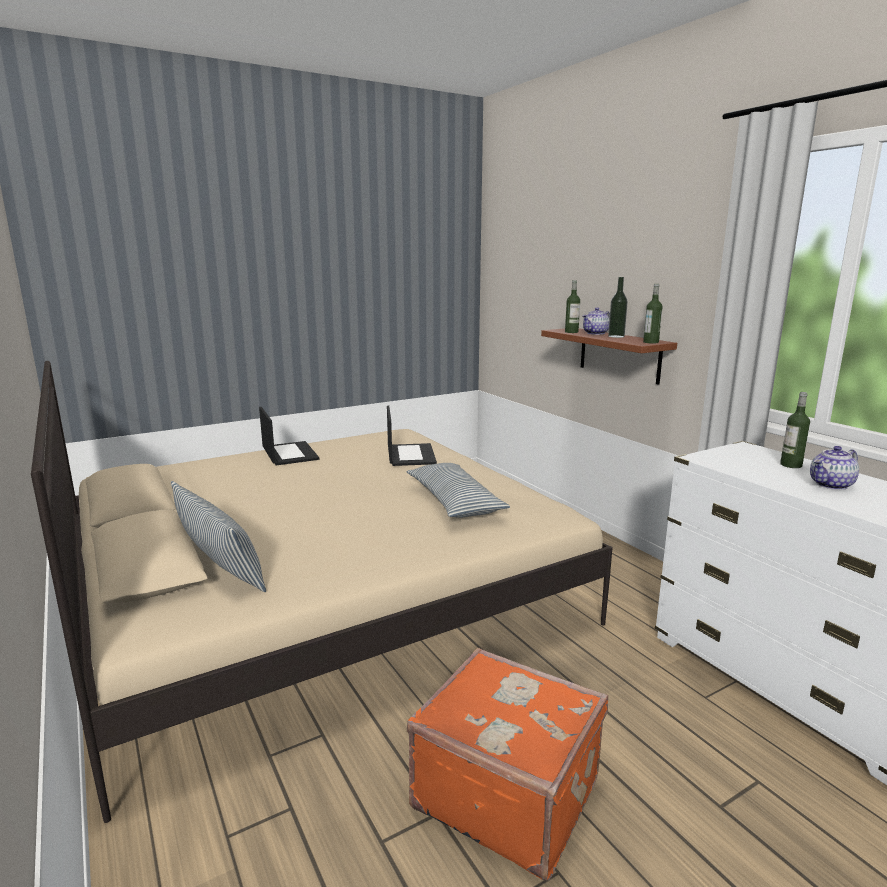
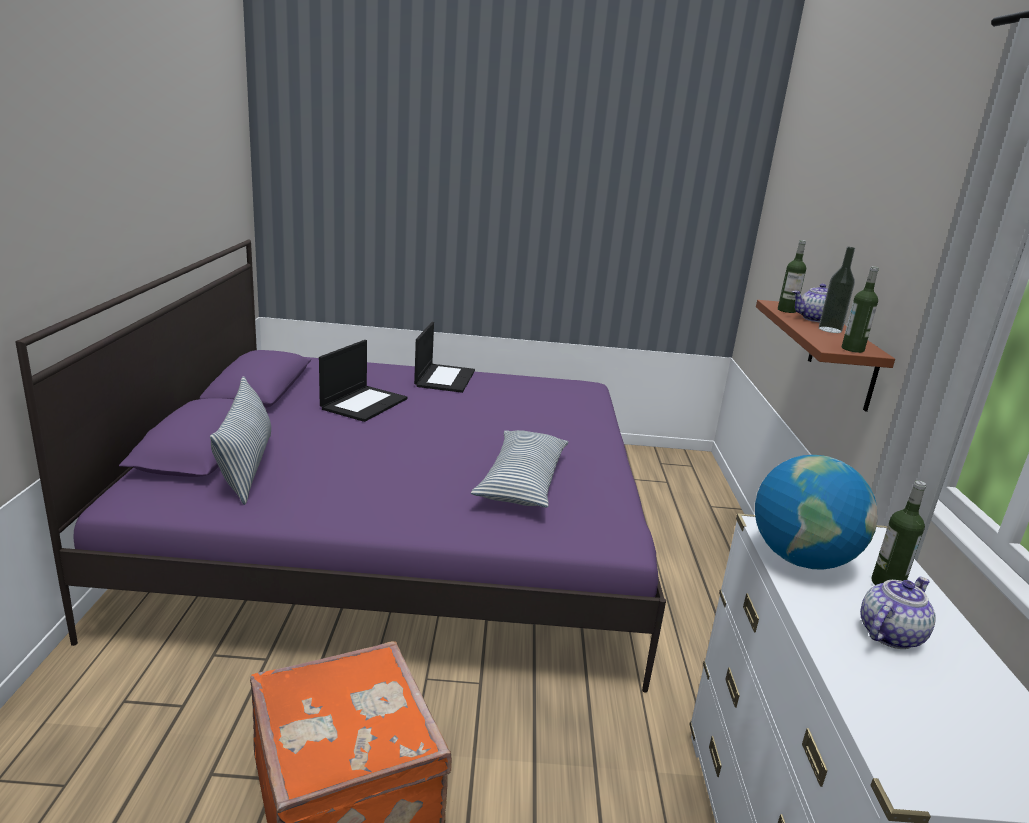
camera: 30 degrees right, 5 degrees up
(320, 591) = (403, 528): beige bed -> purple bed
(410, 455) = (556, 414): laptop -> laptop (364, 403)
(740, 467) = (801, 559): none -> globe
(831, 485) = (889, 634): teapot -> teapot turned 135 degrees clockwise

